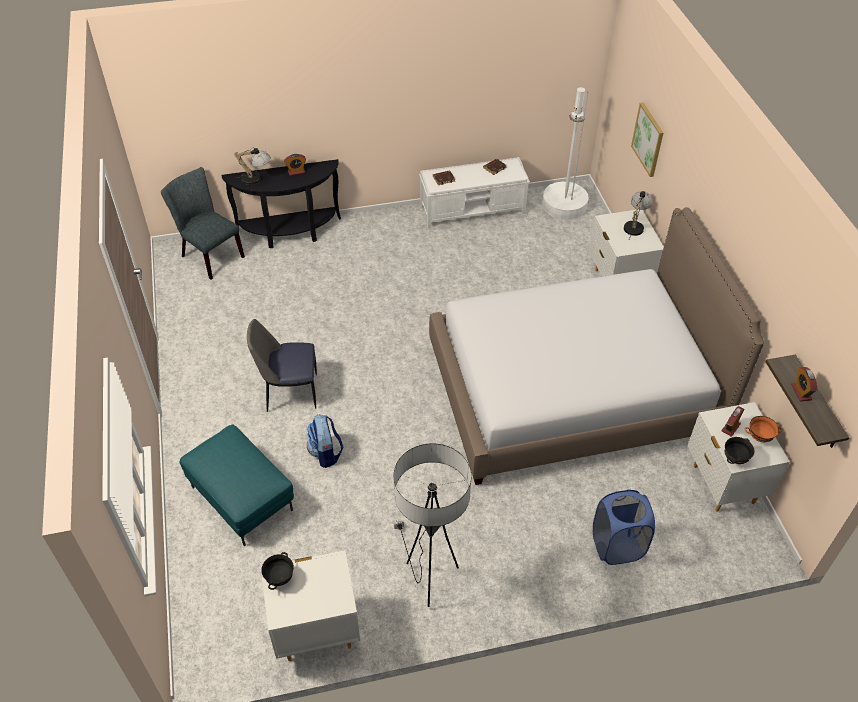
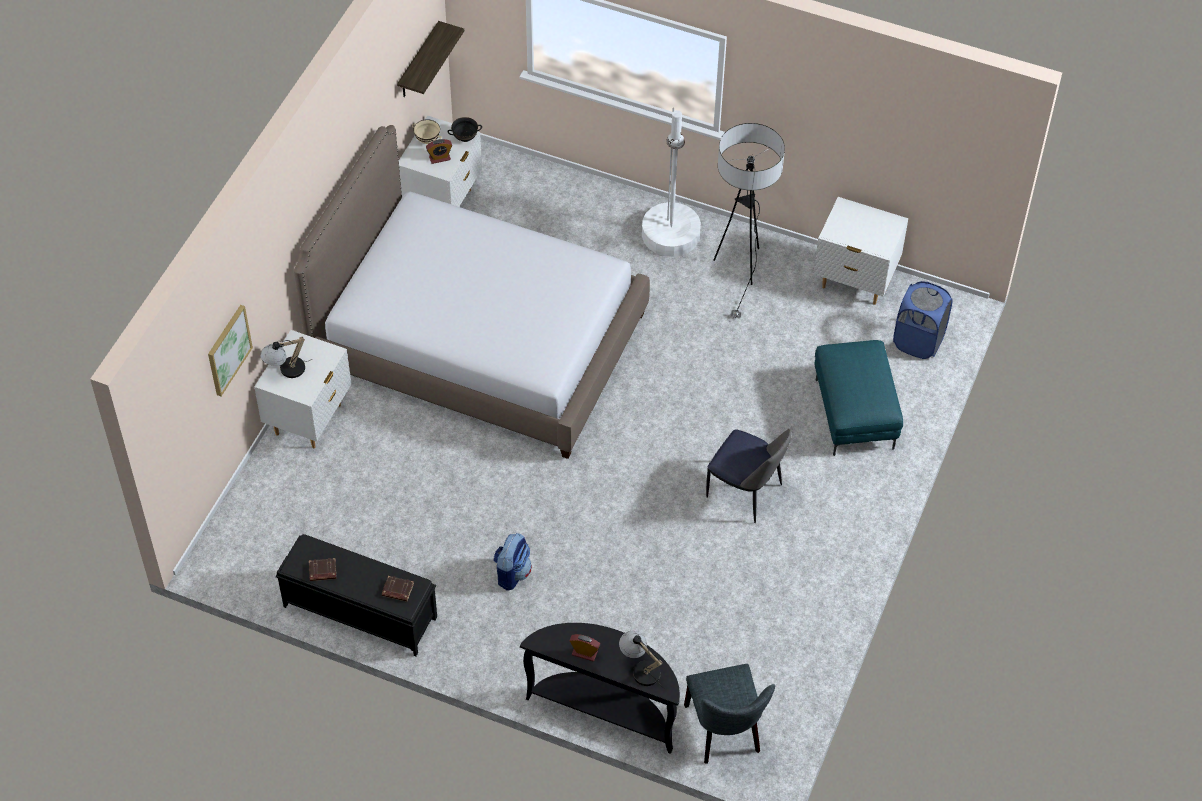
camera: 145 degrees left, 5 degrees up
(280, 578) = (879, 245): black bowl -> none
(326, 453) = (753, 412): backpack -> backpack (512, 573)
(473, 210) = (359, 611): white bench -> black bench
(564, 205) = (249, 552): white floor lamp -> white floor lamp (671, 235)
(617, 546) = (574, 211): blue laundry basket -> blue laundry basket (918, 341)
(759, 438) = (427, 140): orange bowl -> beige bowl
(801, 392) = (430, 59): alarm clock -> none

